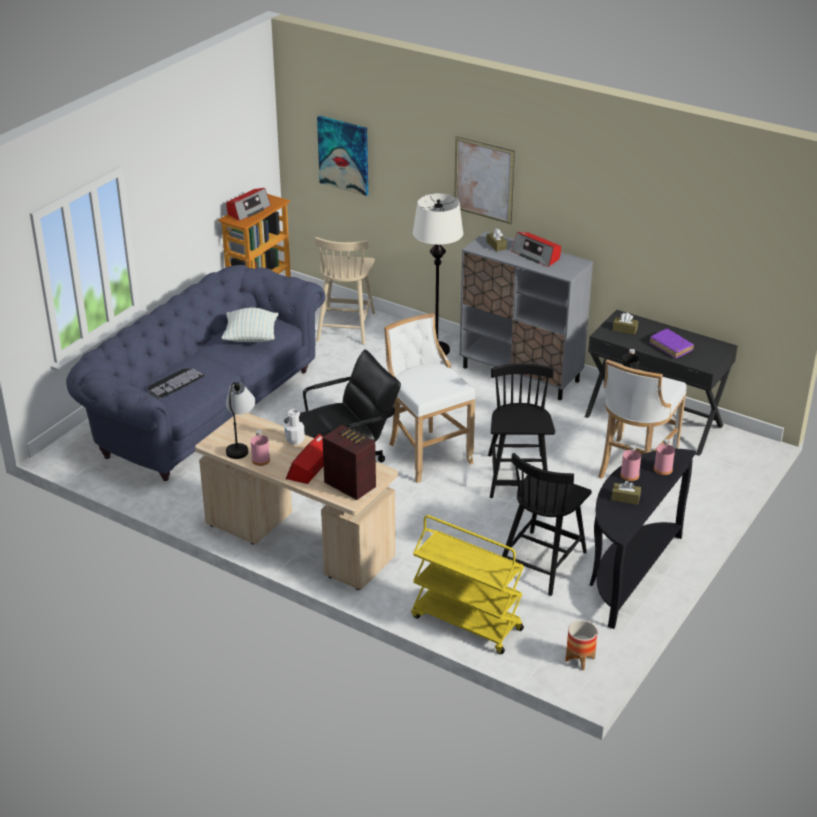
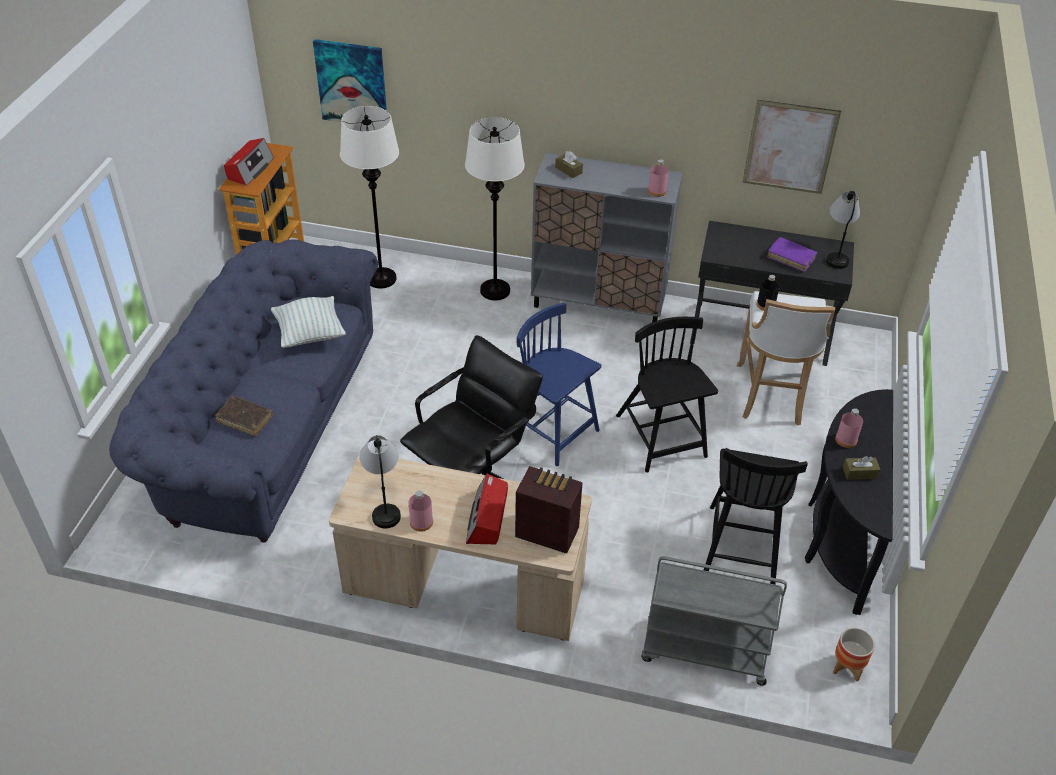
camera: 20 degrees left, 10 degrees up
(174, 382) = (245, 419): keyboard -> brown book
(295, 440) = (448, 480): white bottle -> none
(345, 326) = (381, 279): beige chair -> white floor lamp
(426, 453) = (549, 429): white stool -> blue chair
(465, 623) = (703, 652): yellow cart -> grey cart
(484, 180) = (540, 95): picture -> picture (790, 147)
(536, 255) = (619, 176): radio -> none
(625, 329) = (732, 245): brown tissue box -> none
(663, 469) = (875, 423): pink bottle -> pink bottle (657, 191)
(716, 350) = (836, 252): none -> table lamp

